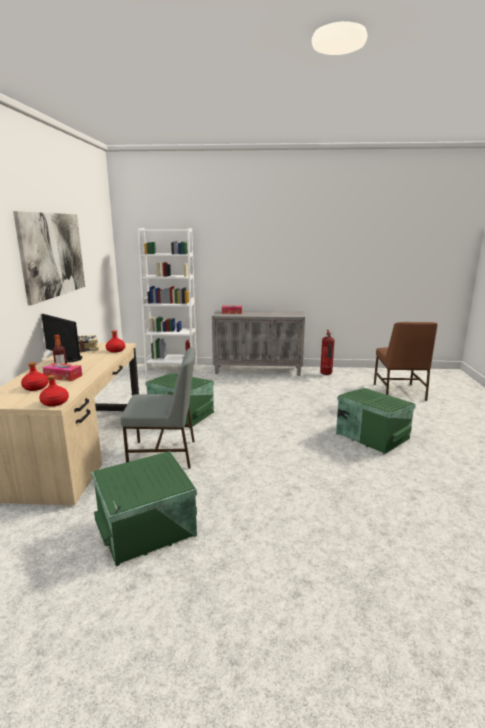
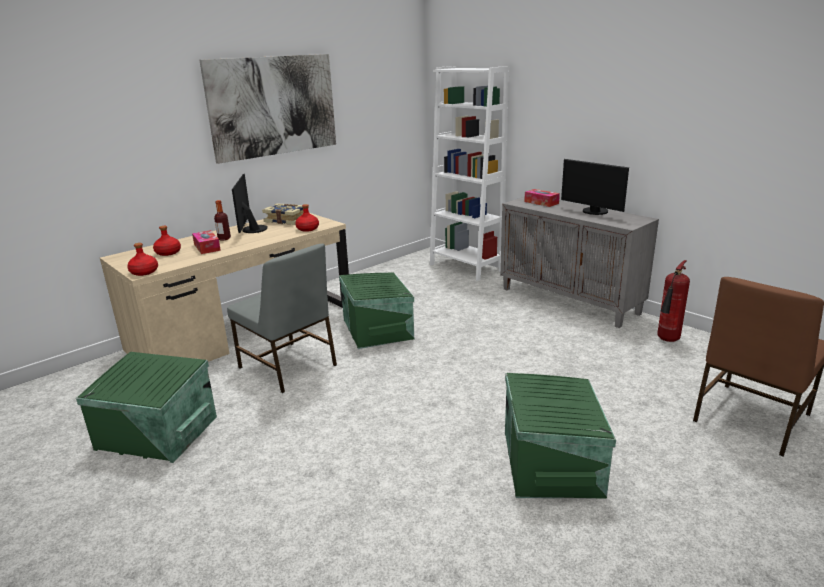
camera: 45 degrees right, 5 degrees up
(268, 312) = (593, 212): none -> monitor

